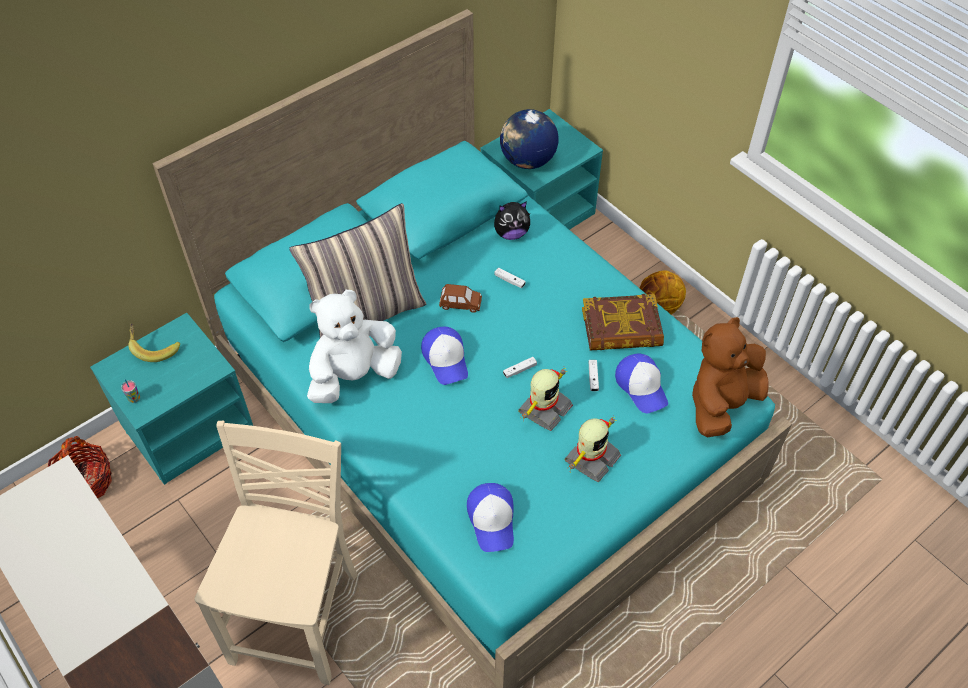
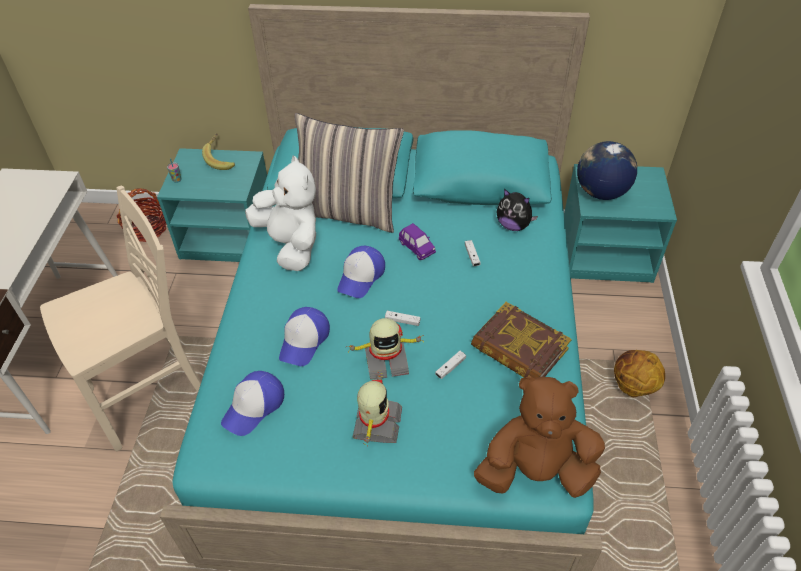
camera: 45 degrees right, 5 degrees down
(354, 376) = (291, 245): white plush toy -> white plush toy turned 45 degrees clockwise
(460, 304) = (416, 248): brown toy car -> purple toy car
(591, 458) = (376, 423): toy robot -> toy robot turned 75 degrees counterclockwise
(641, 386) = (482, 403): cap -> cap (304, 341)

